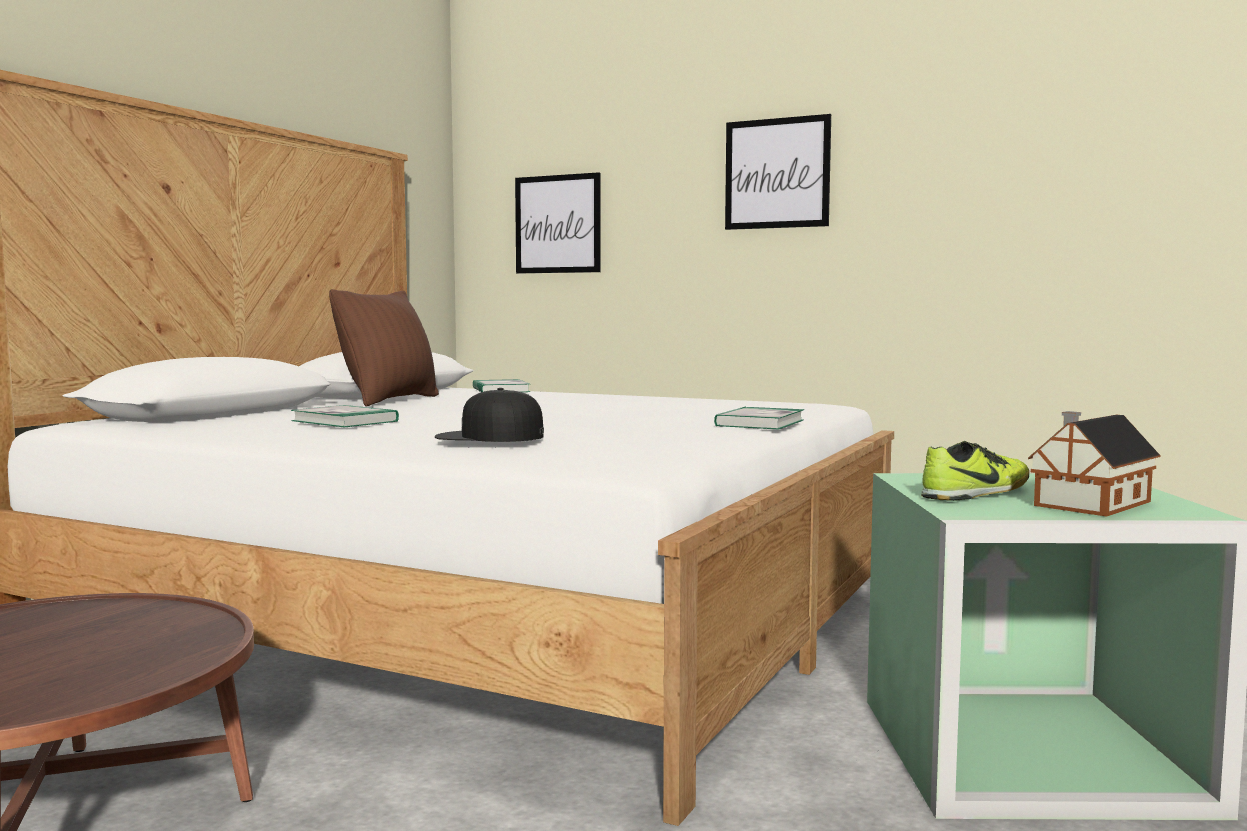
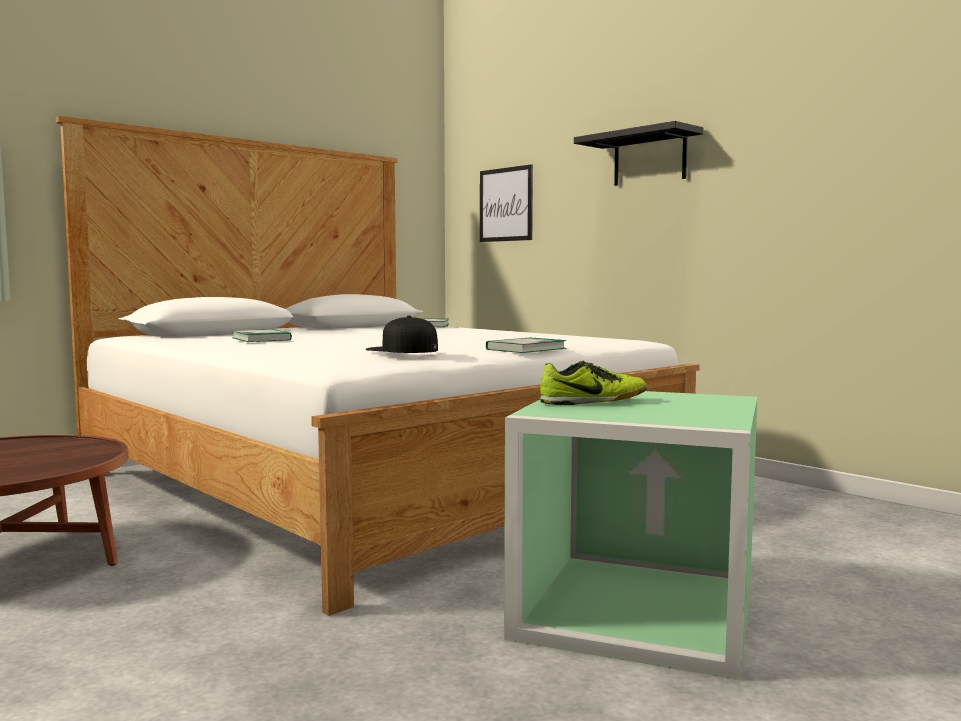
camera: 20 degrees right, 0 degrees up
(389, 400) = (339, 329): brown pillow -> none
(489, 436) = (297, 348): black cap -> black cap (402, 349)
(777, 173) = (649, 158): picture -> black shelf
(1089, 504) = (656, 413): toy house -> none

